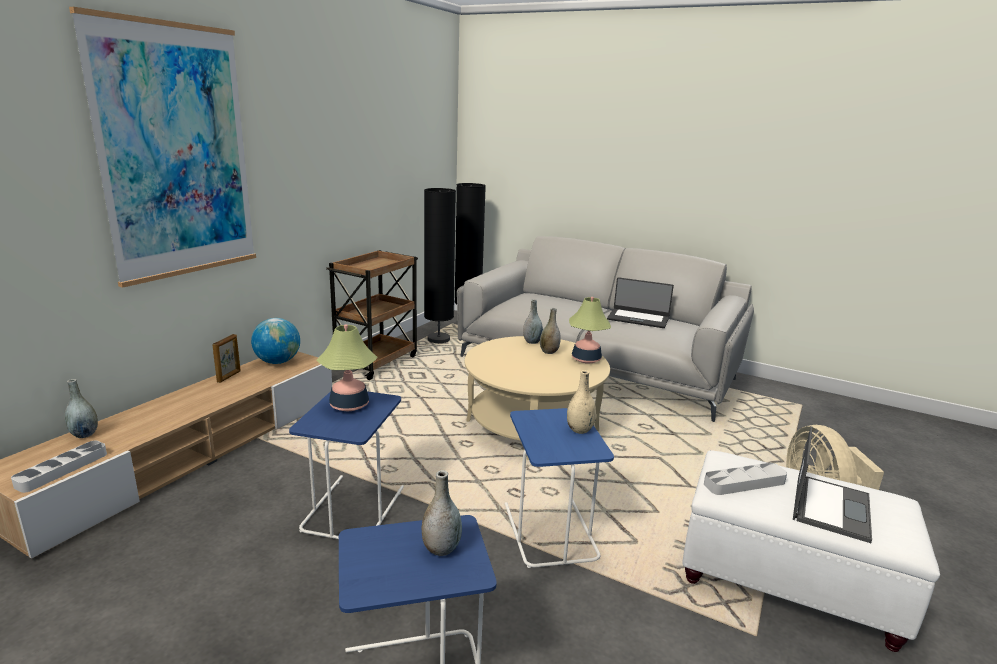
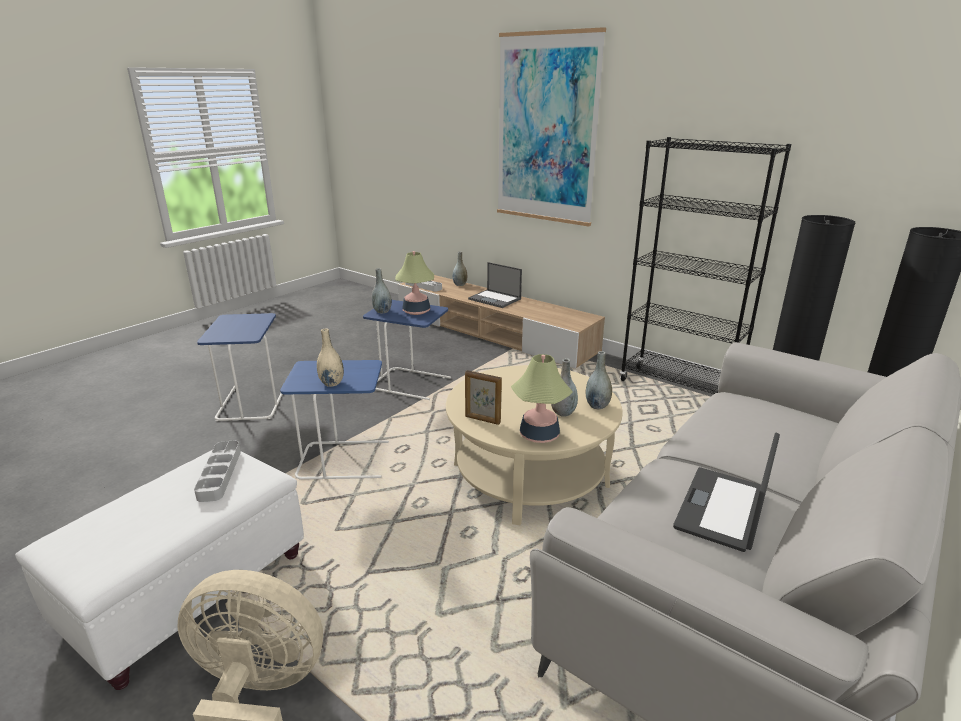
camera: 100 degrees right, 5 degrees up
(229, 376) = (540, 305): picture frame -> picture frame (482, 420)
(278, 362) = (571, 316): globe -> none
(377, 362) = (678, 388): brown cart -> black bookcase
(441, 549) = (237, 332): grey vase -> grey vase (382, 311)
(830, 507) = (140, 516): laptop -> laptop (495, 299)

